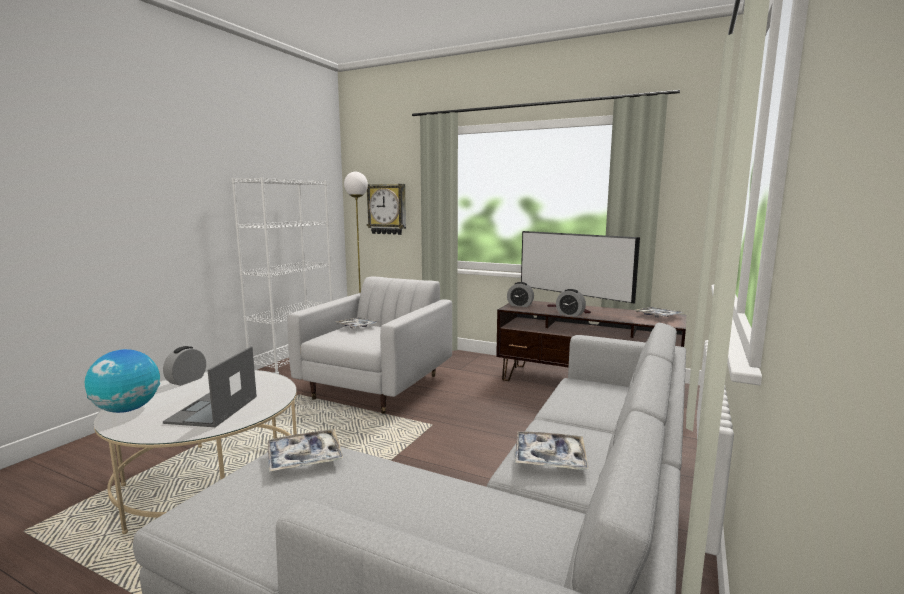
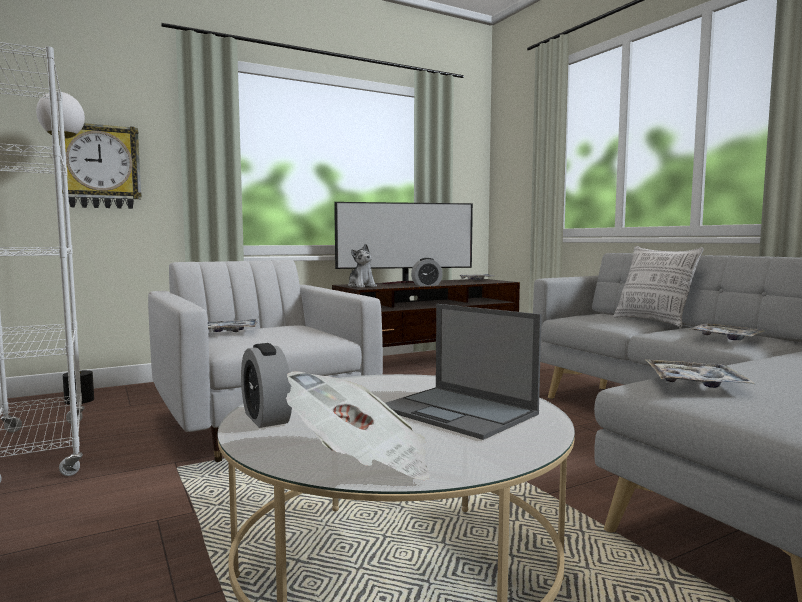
camera: 55 degrees left, 5 degrees down
(127, 409) = (362, 462): globe -> newspaper
(520, 305) = (361, 286): alarm clock -> plush toy
(615, 416) = (653, 322): none -> pillow

